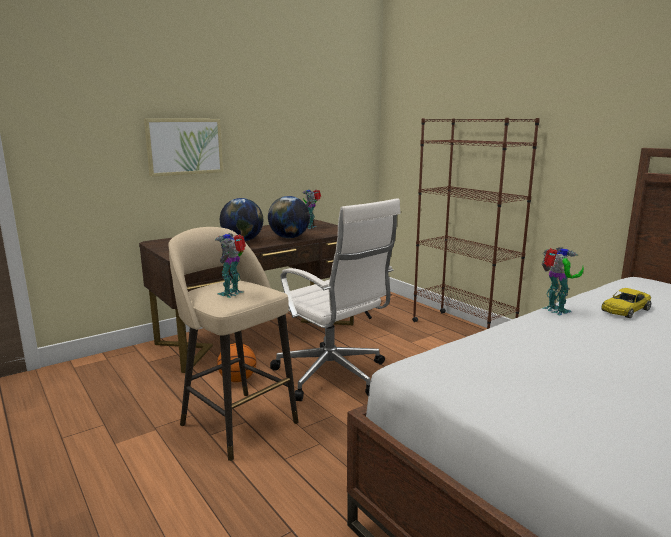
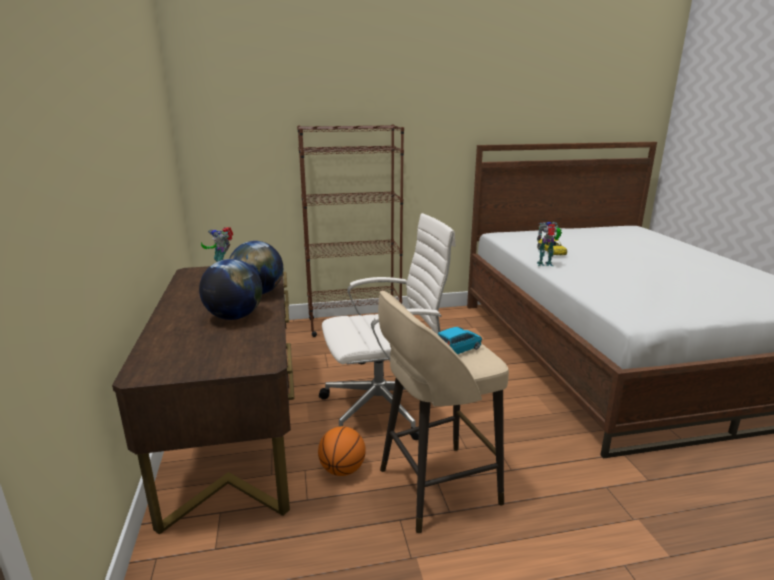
camera: 65 degrees left, 5 degrees up
(184, 146) = (100, 203): picture -> none
(233, 293) = (458, 350): toy robot -> blue toy car

